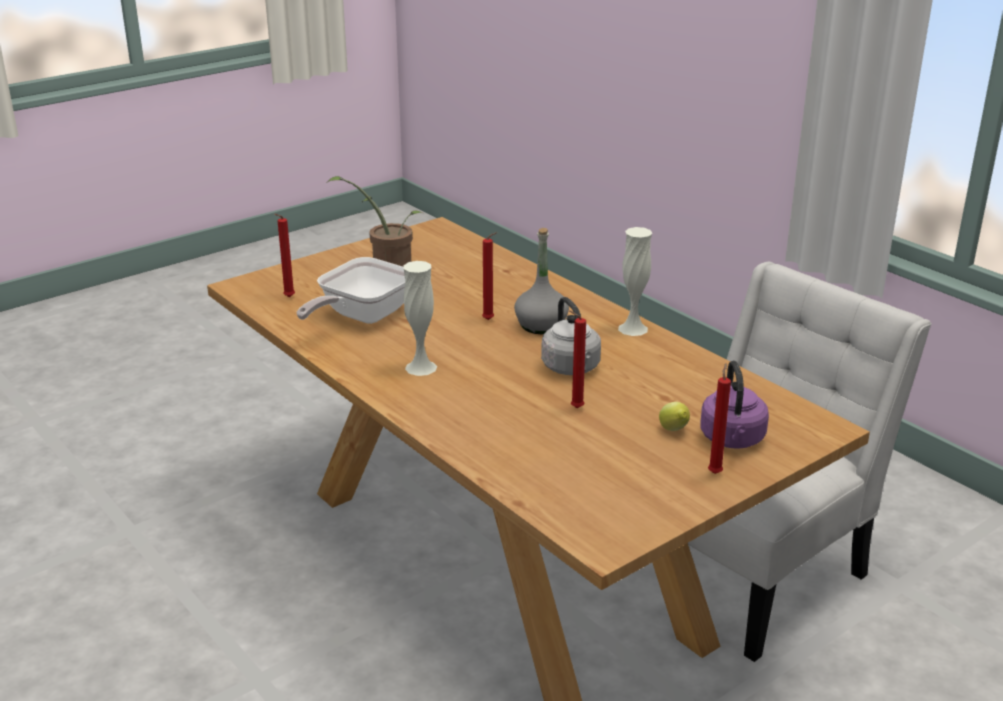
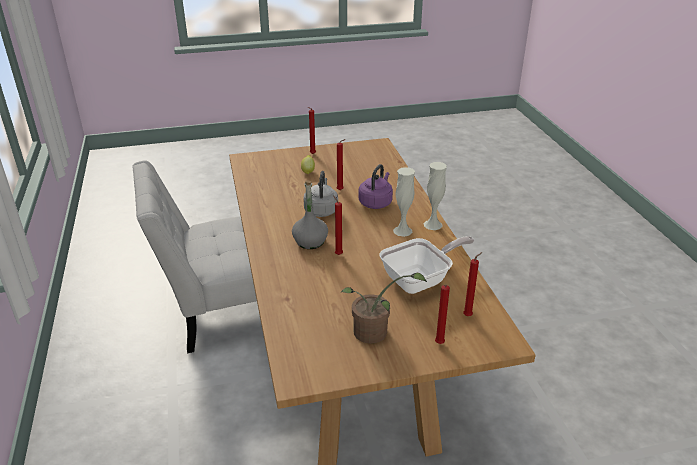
camera: 155 degrees left, 5 degrees up
(314, 271) = (439, 344): none -> red candle
(633, 329) = (261, 225): white vase -> white vase (433, 225)
(732, 440) = (289, 162): purple kettle -> purple kettle (376, 202)

